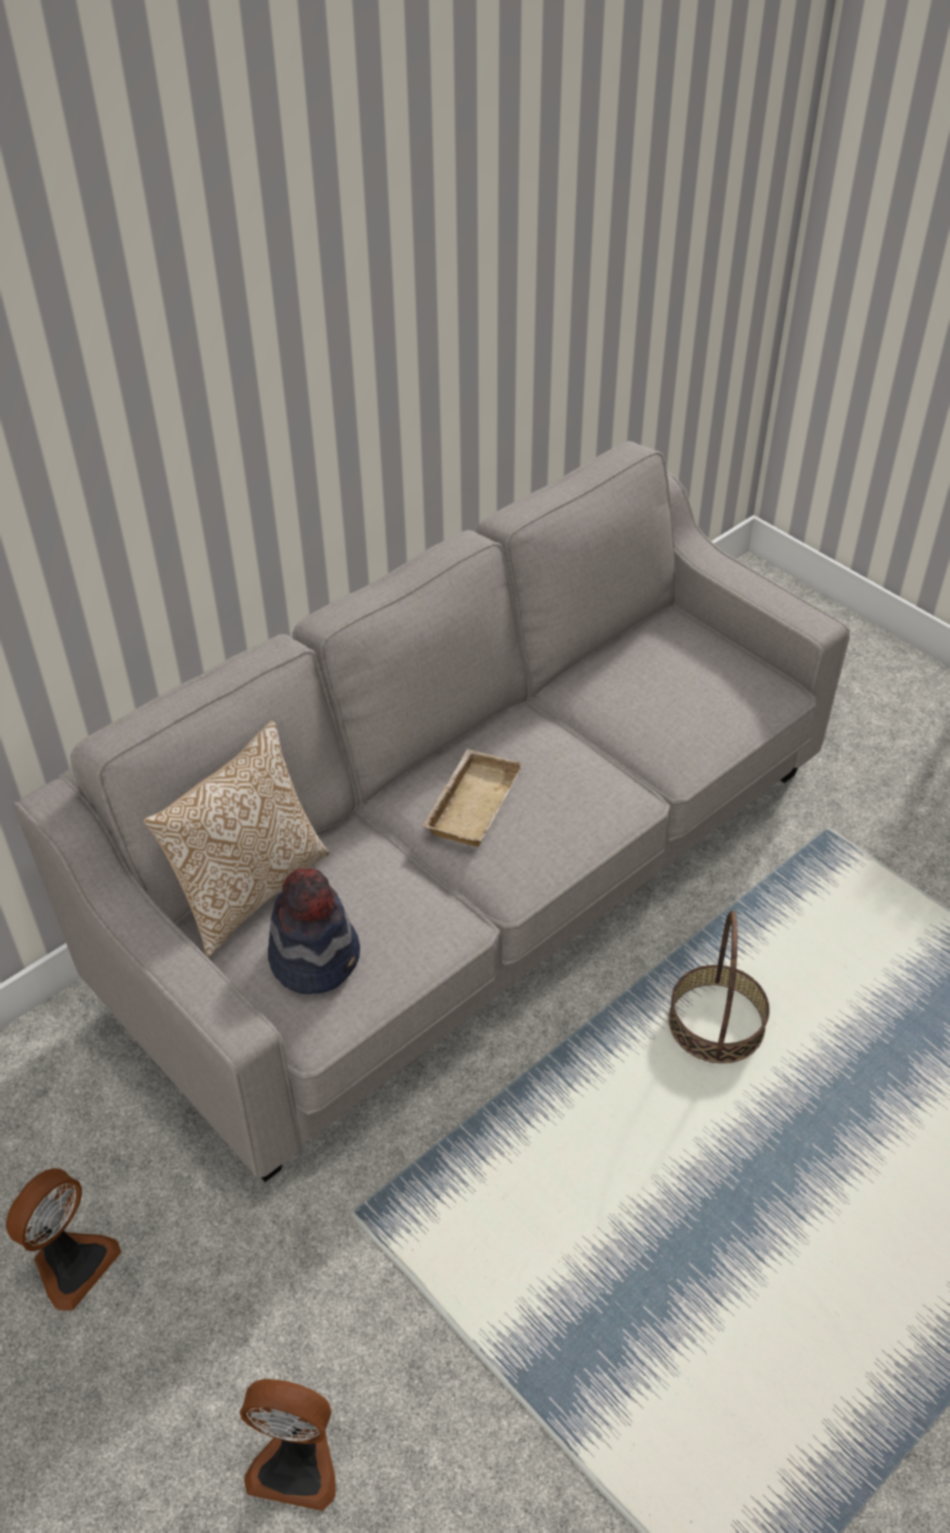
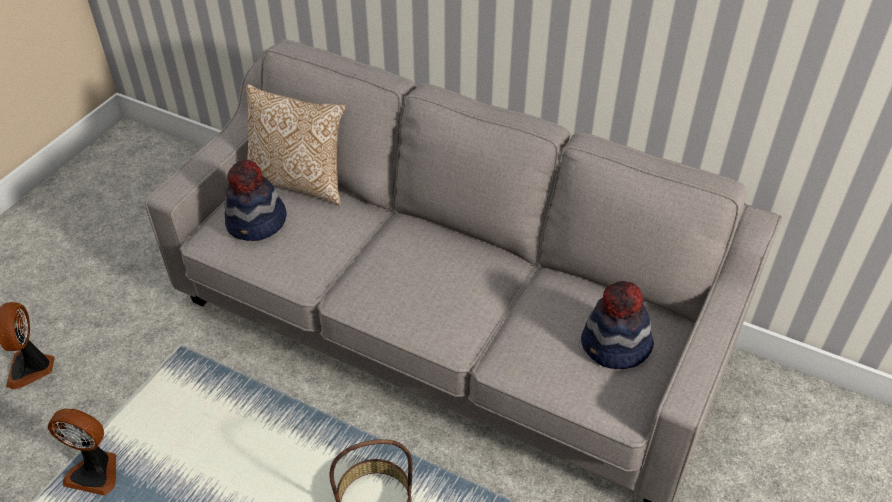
camera: 70 degrees right, 0 degrees up
(71, 1263) = (132, 245): fan -> fan (95, 471)
(471, 802) = (410, 257): beige tray -> none
(692, 668) = (615, 347): none -> hat

